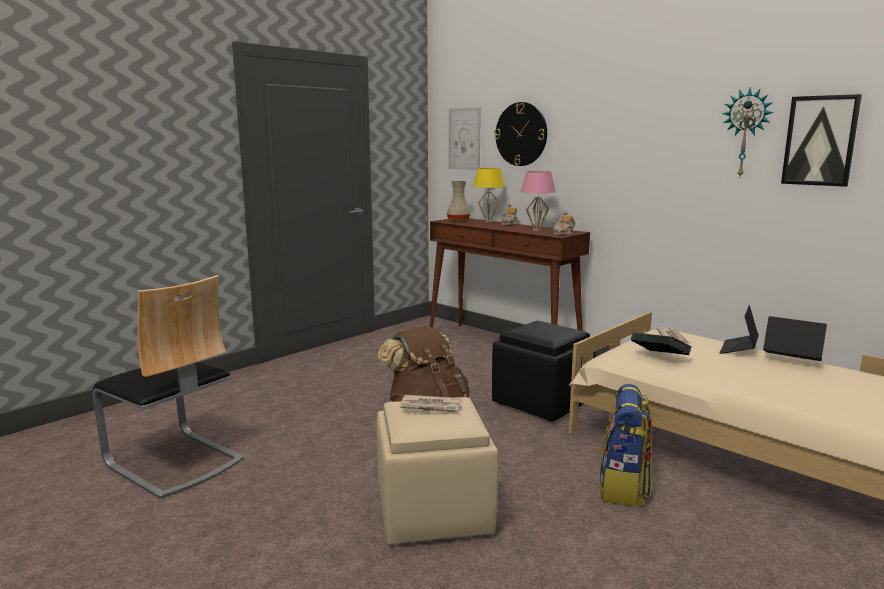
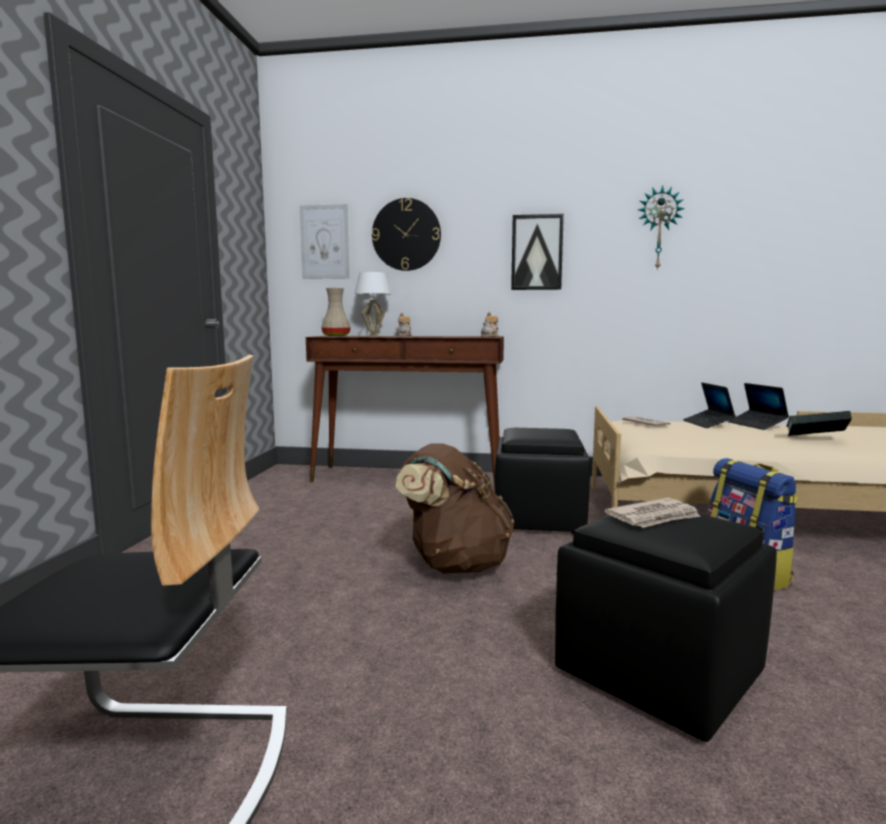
camera: 35 degrees left, 5 degrees down
(433, 513) = (660, 673): beige ottoman -> black ottoman
(488, 221) = (373, 335): yellow table lamp -> white table lamp
(536, 230) = (452, 336): pink table lamp -> none
(659, 358) = (682, 438): book -> book (815, 440)
(791, 360) = (756, 425): laptop -> laptop turned 105 degrees counterclockwise
(820, 141) = (724, 234): picture -> picture (537, 252)

